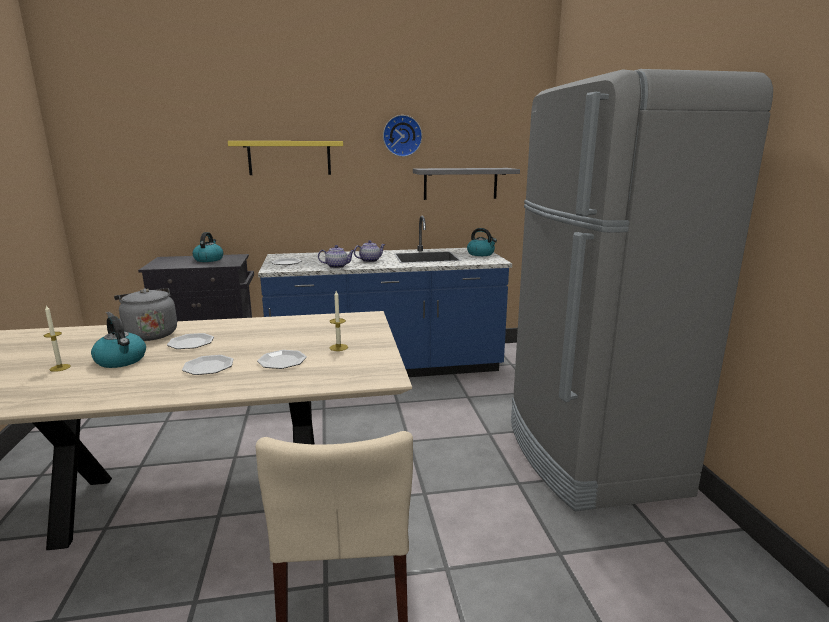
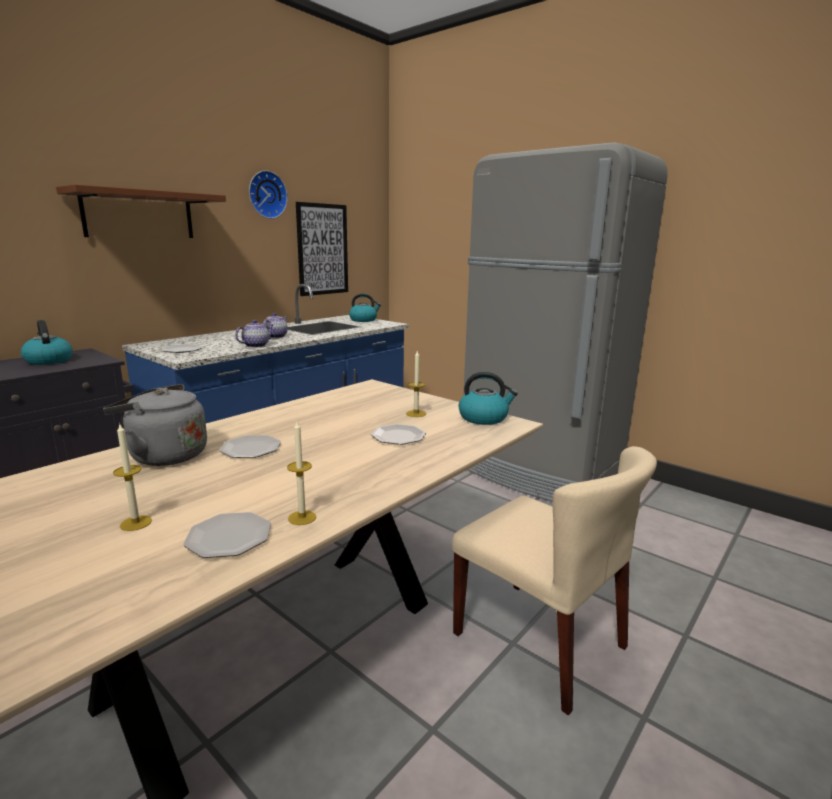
camera: 40 degrees left, 0 degrees up
(112, 393) = (302, 517): none -> candle
(121, 360) = (210, 488): kettle -> kettle (484, 418)
(208, 367) = (339, 462): plate -> plate (228, 538)
(289, 158) = (139, 215): yellow shelf -> brown shelf
(460, 183) = (322, 249): grey shelf -> picture

